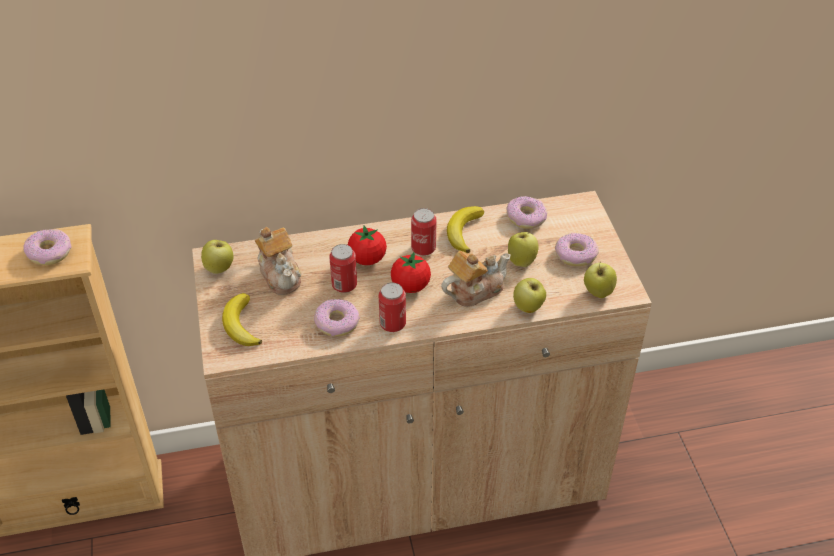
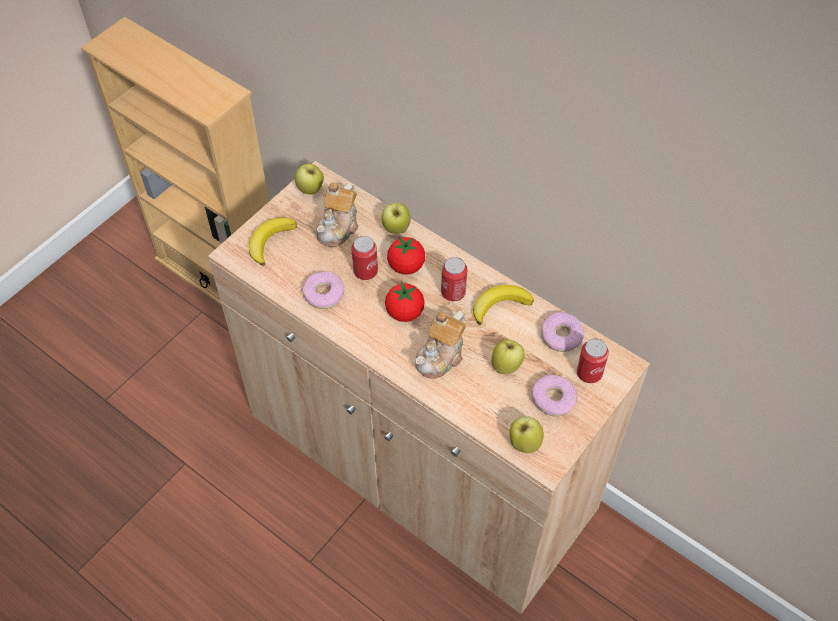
camera: 50 degrees right, 10 degrees up
(49, 252) = (204, 93): donut -> none
(392, 324) = (355, 328): can -> can (589, 373)
(474, 290) = (441, 356): teapot -> teapot turned 105 degrees clockwise
(528, 308) = (457, 405): apple -> apple (396, 229)

